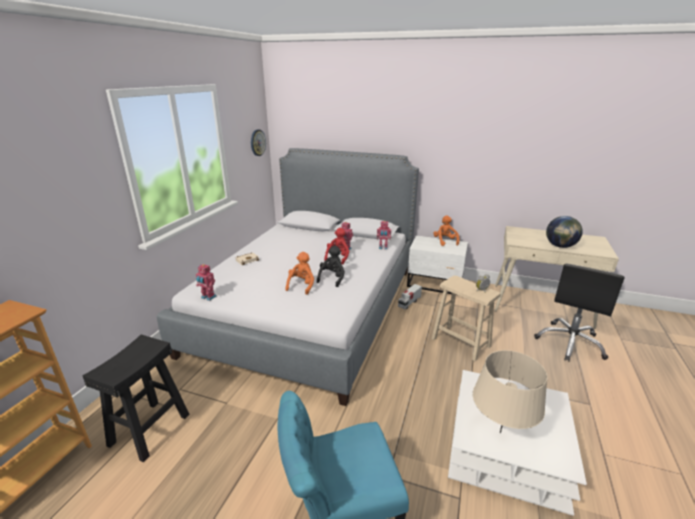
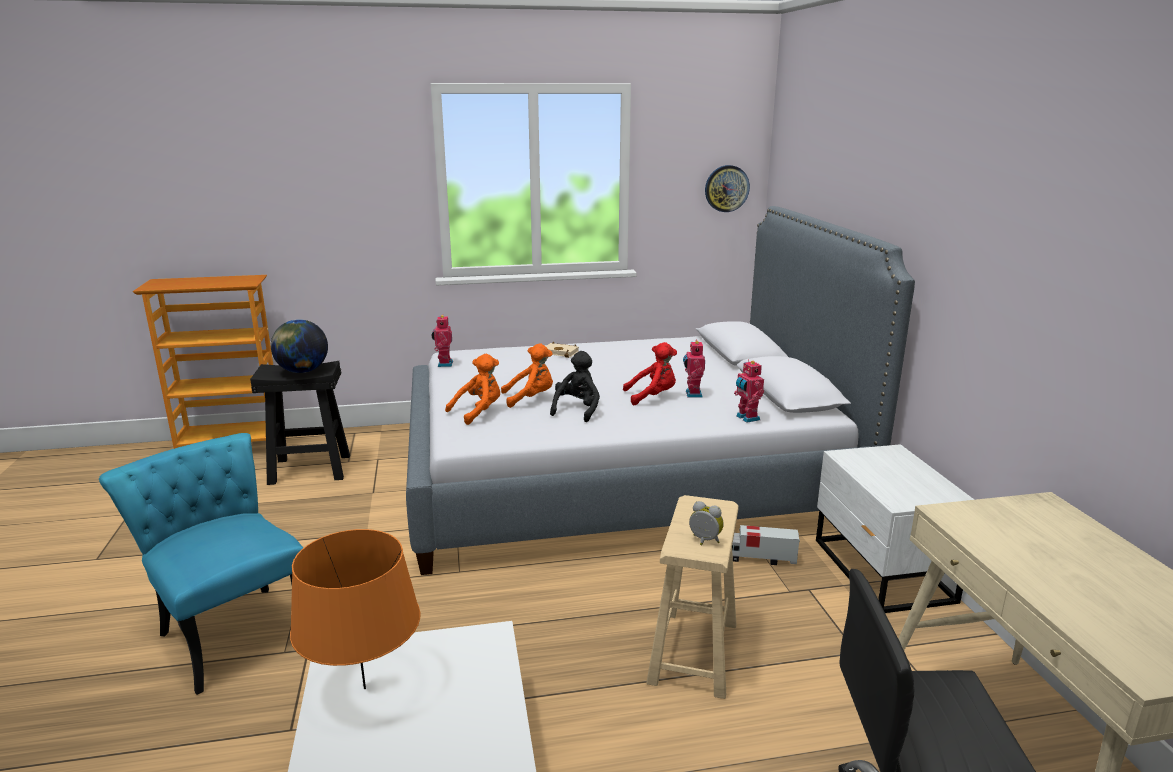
camera: 60 degrees right, 5 degrees down
(332, 278) = (577, 410): black plush toy -> black plush toy turned 60 degrees counterclockwise
(445, 241) = (926, 478): orange plush toy -> orange plush toy (478, 412)
(500, 432) = (365, 689): beige table lamp -> orange table lamp
(560, 246) = (1045, 581): globe -> globe (302, 371)

